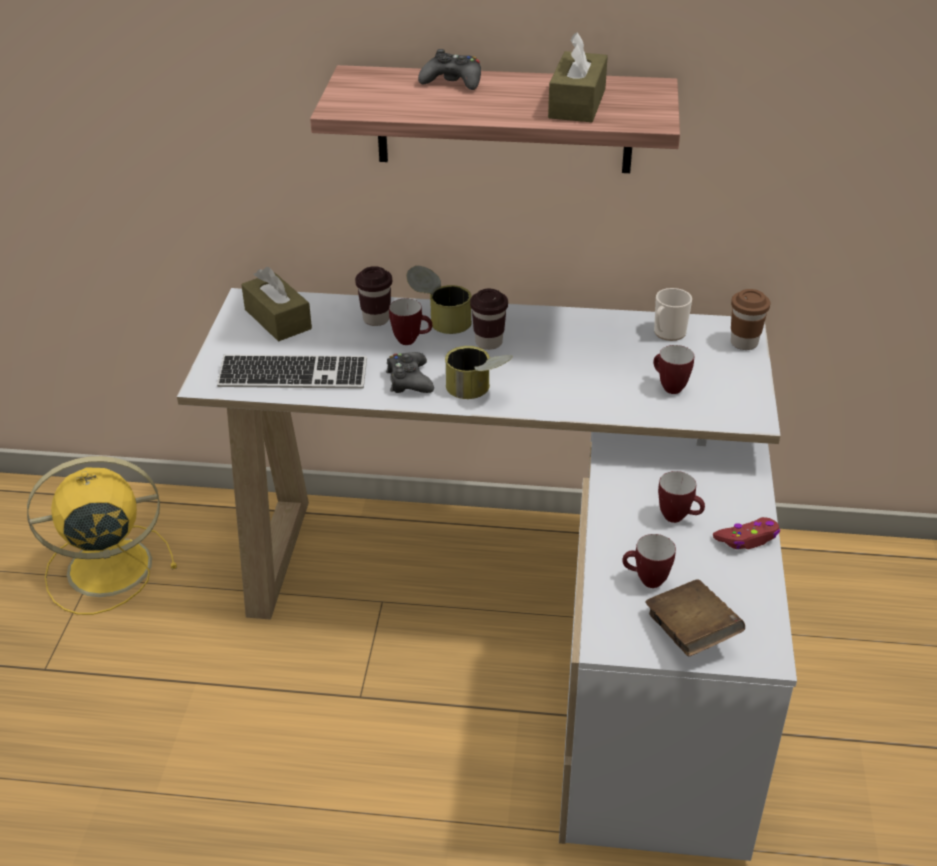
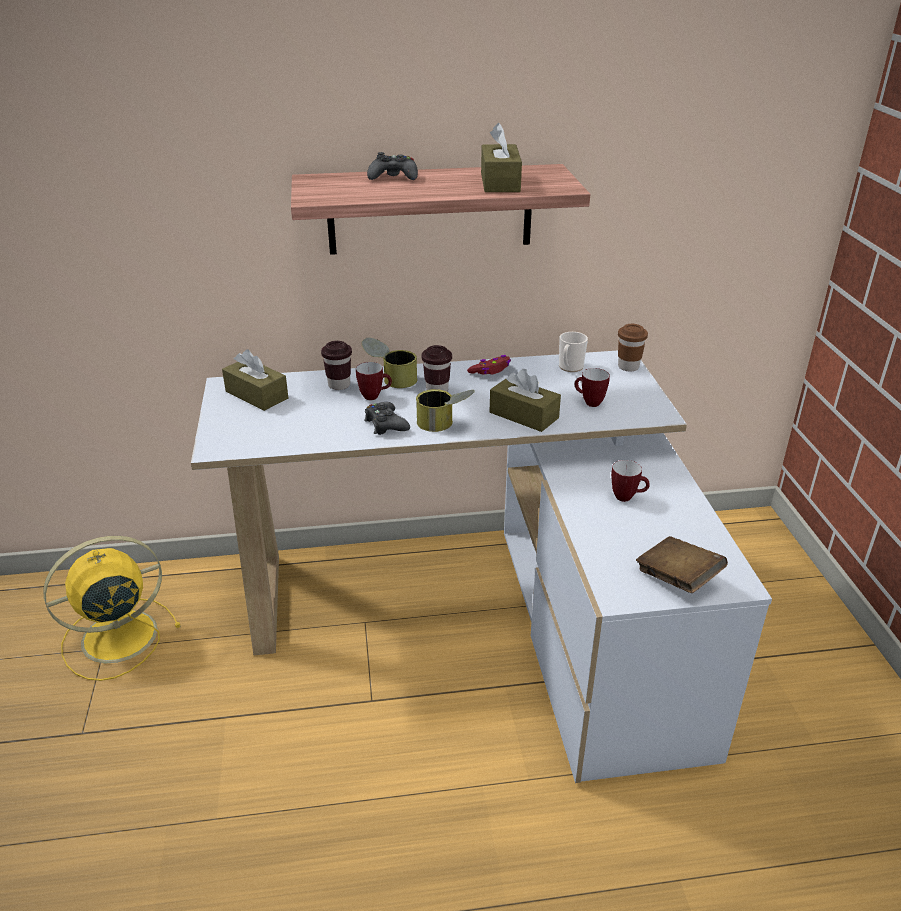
camera: 15 degrees left, 5 degrees down
(293, 375) = (287, 433): keyboard -> none
(579, 392) = (524, 415): none -> brown tissue box
(645, 581) = (625, 546): mug -> none
(747, 539) = (685, 504): red game controller -> red game controller (490, 370)

